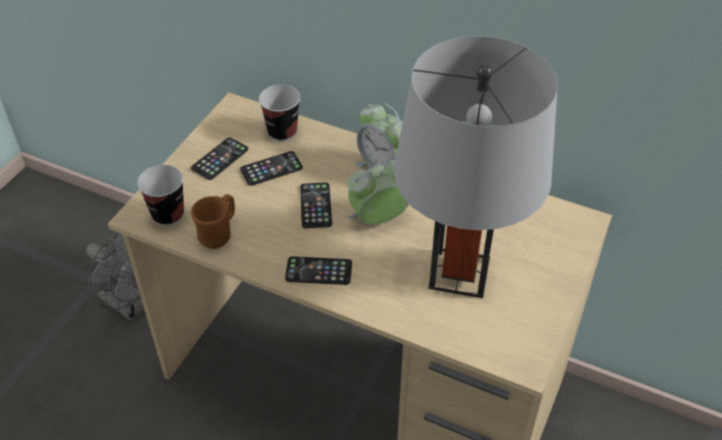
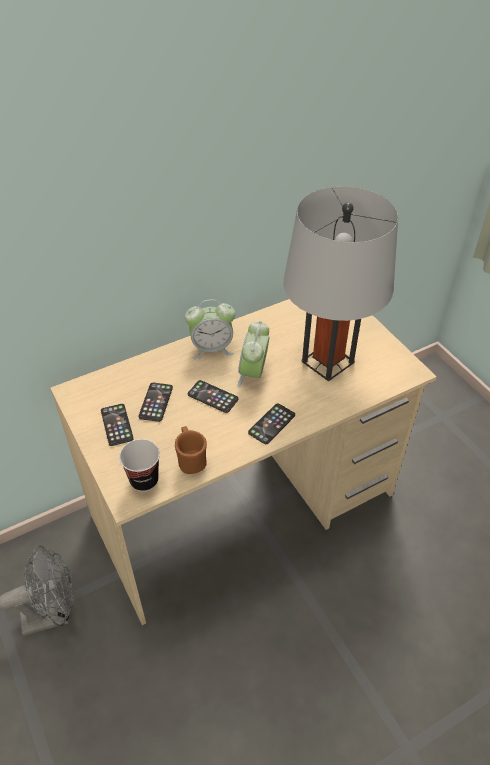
camera: 55 degrees left, 0 degrees up
(282, 132) = (125, 379): cup -> none

